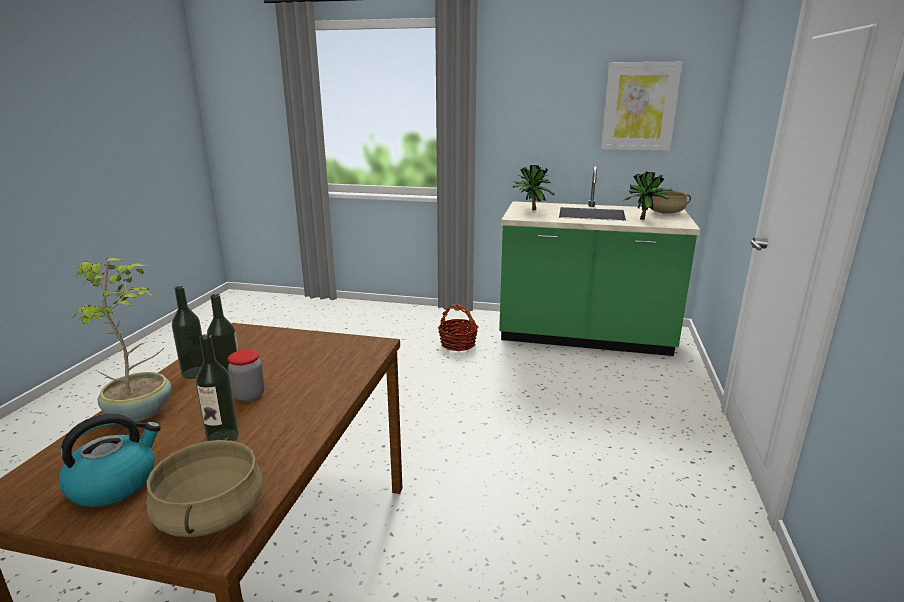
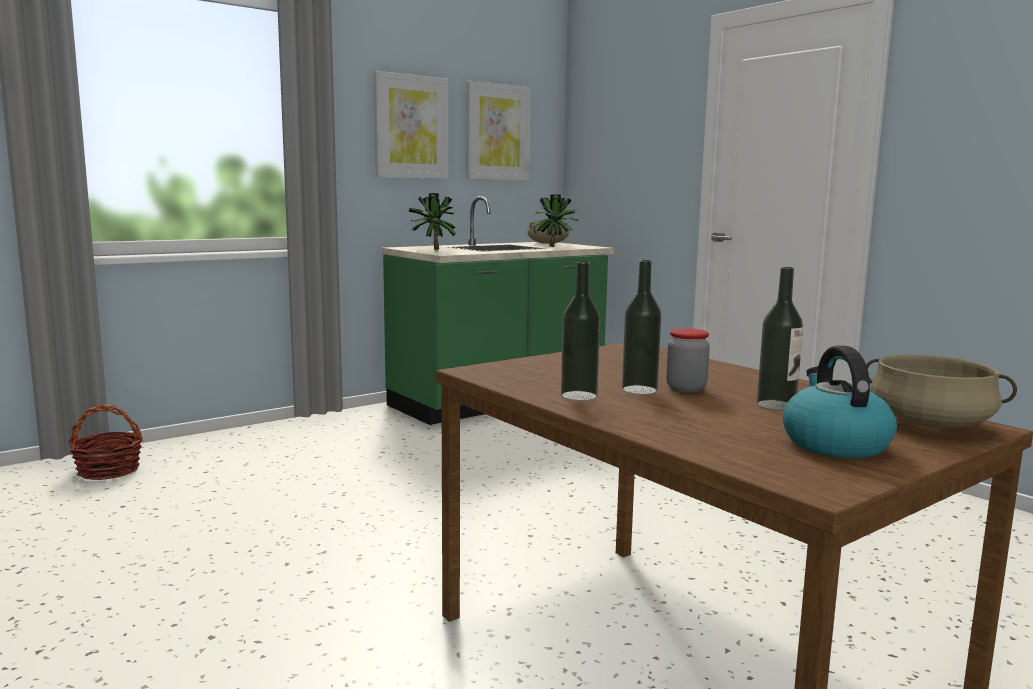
camera: 50 degrees left, 10 degrees down
(141, 411) = (657, 421): potted plant -> none
(458, 344) = (394, 441): basket -> basket (109, 470)
(549, 106) = (411, 127): none -> picture

